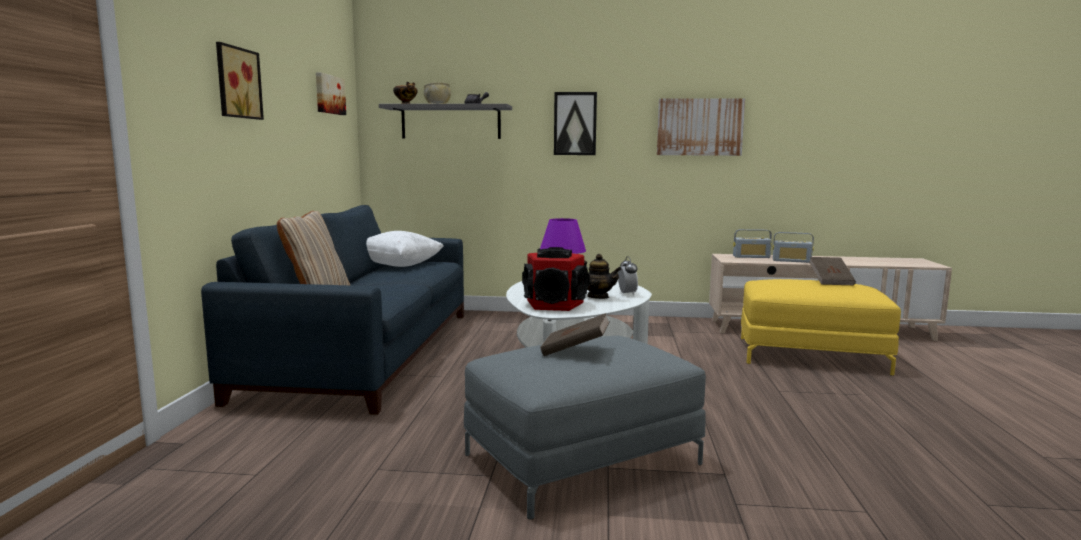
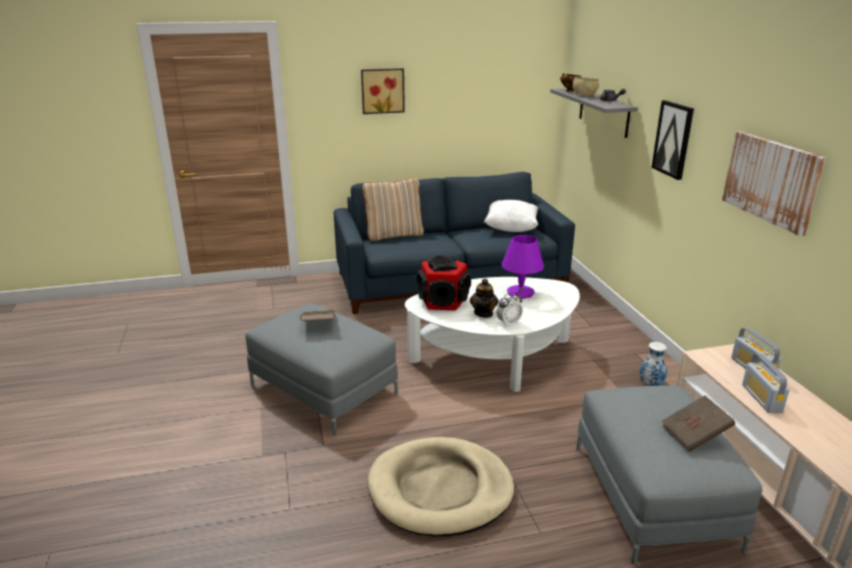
camera: 70 degrees right, 15 degrees up
(329, 94) = (510, 80): picture -> none
(658, 327) = (650, 384): none -> vase
(810, 355) = (653, 495): yellow ottoman -> grey ottoman
(814, 422) = (440, 490): none -> beige dog bed

